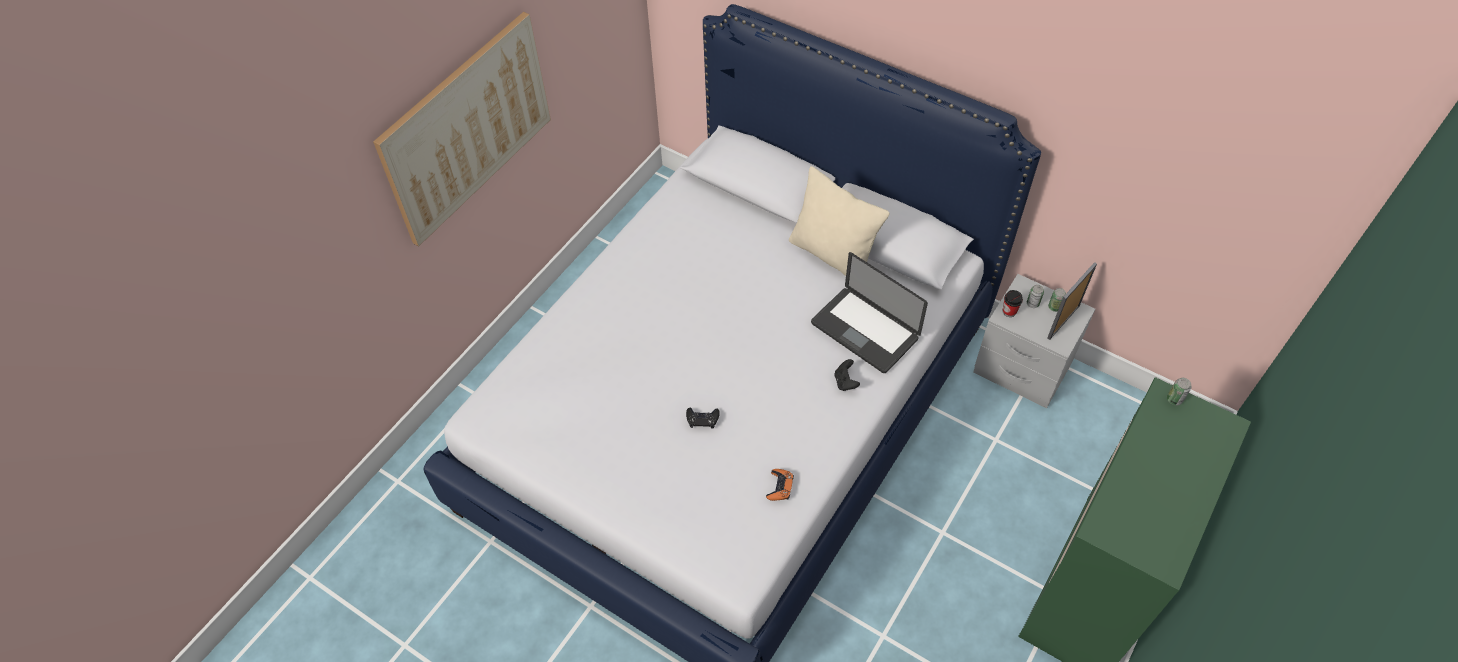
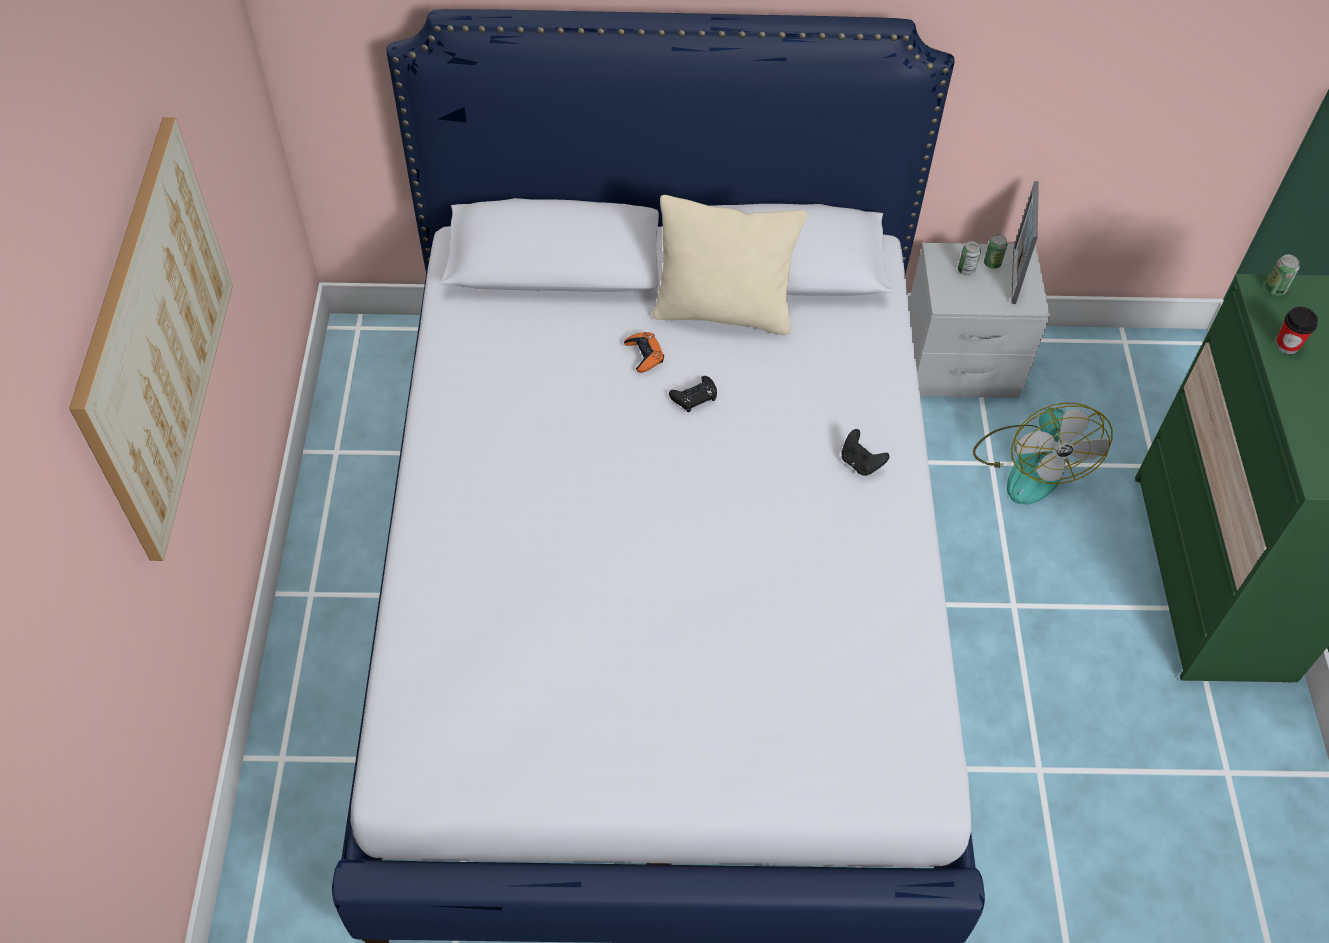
camera: 35 degrees left, 0 degrees up
(702, 419) = (720, 605): black game controller -> black game controller (694, 396)
(780, 487) = (884, 639): orange game controller -> orange game controller (644, 355)
(864, 331) = (834, 388): laptop -> none
(1009, 311) = (947, 292): cup -> cup (1287, 345)
(1021, 453) = (1030, 464): none -> fan

